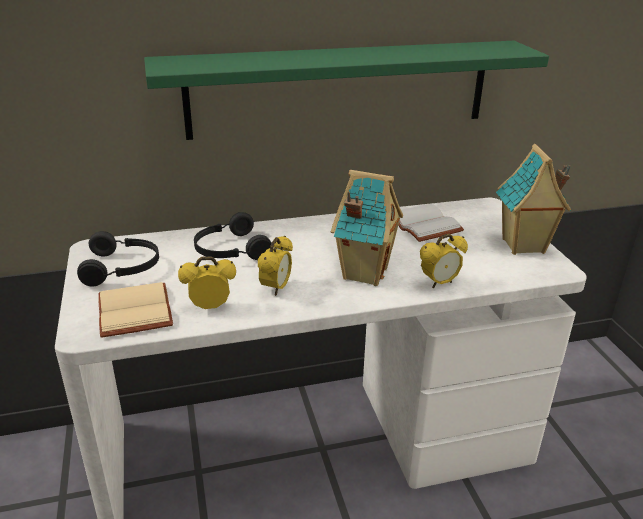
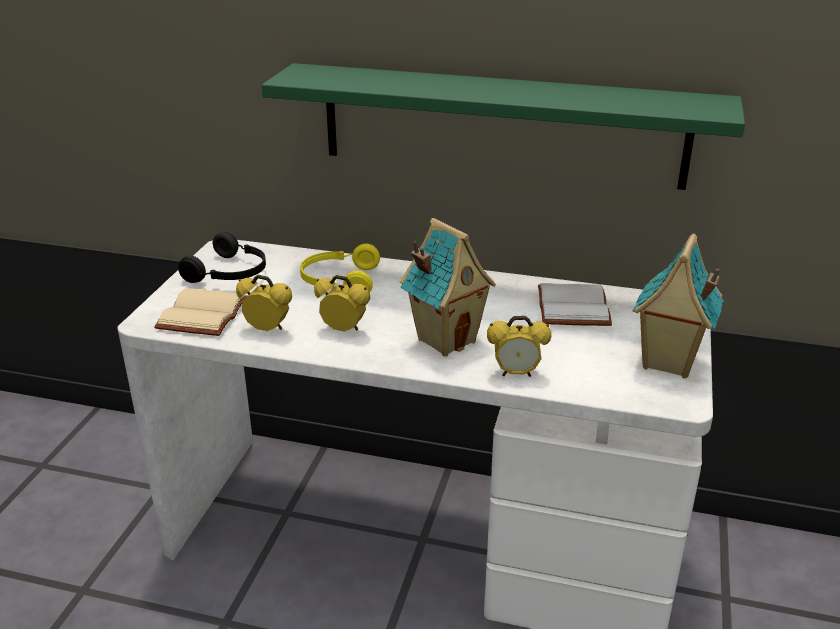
camera: 30 degrees right, 0 degrees up
(229, 250) = (339, 281): black headphones -> yellow headphones
(276, 289) = (343, 330): alarm clock -> alarm clock turned 120 degrees counterclockwise

